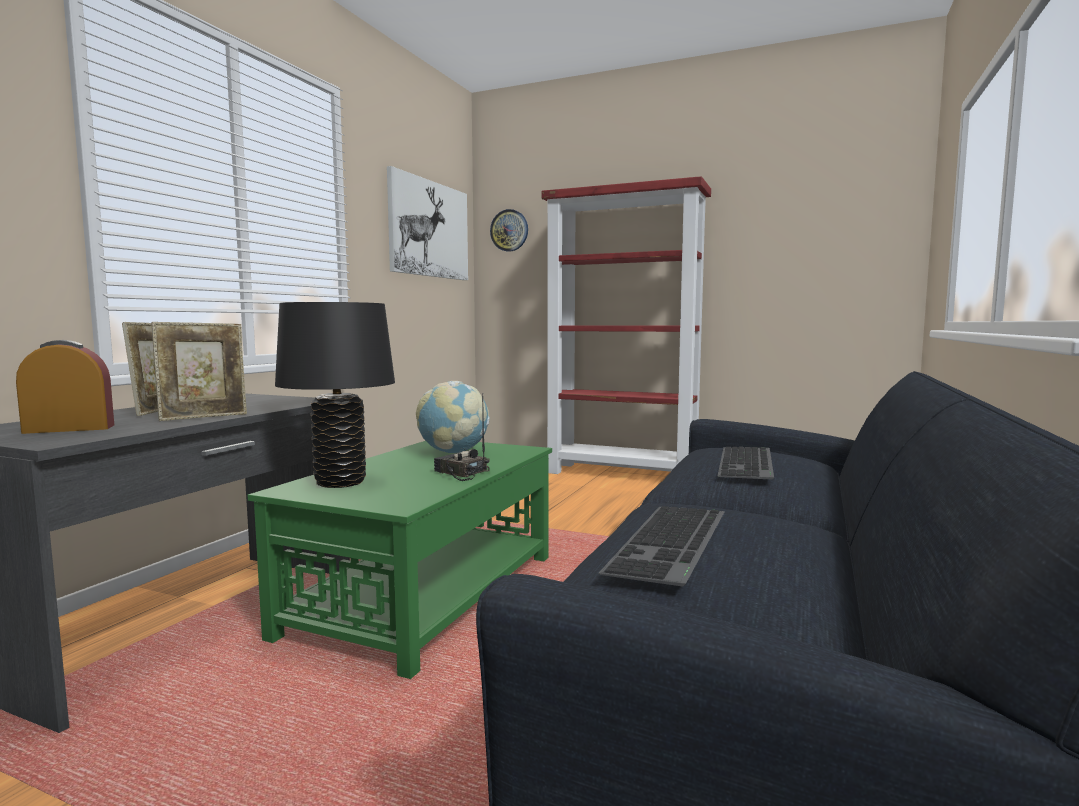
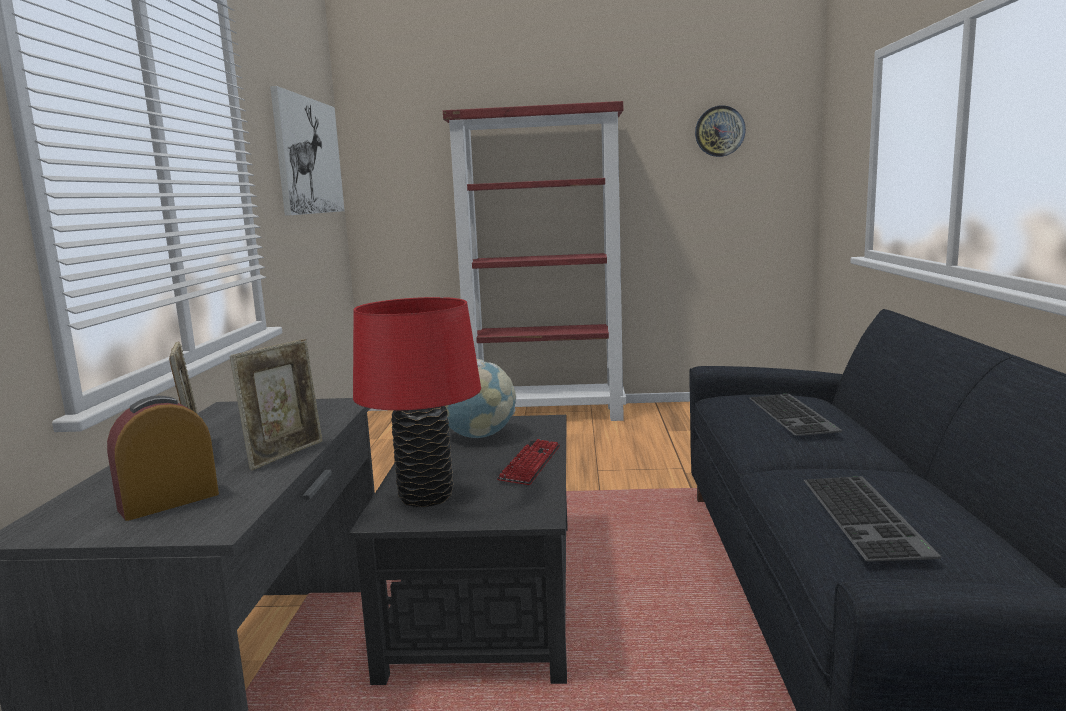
camera: 20 degrees left, 5 degrees up
(340, 482) = (426, 497): black table lamp -> red table lamp
(425, 594) = (486, 592): green coffee table -> black coffee table
(460, 473) = (530, 464): radio -> keyboard
(509, 230) = (387, 150): wall clock -> wall clock (719, 131)

